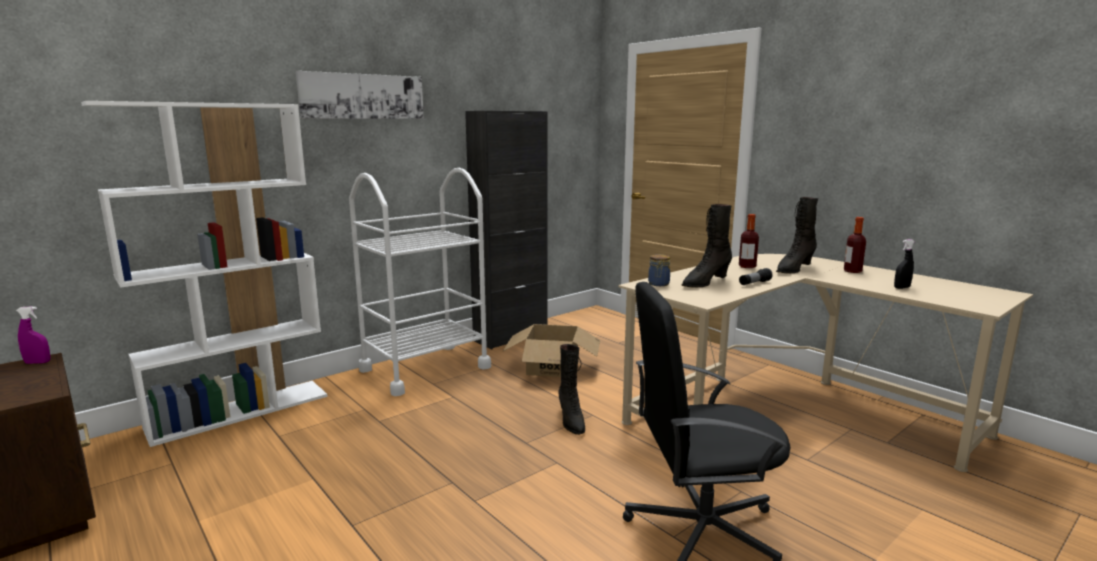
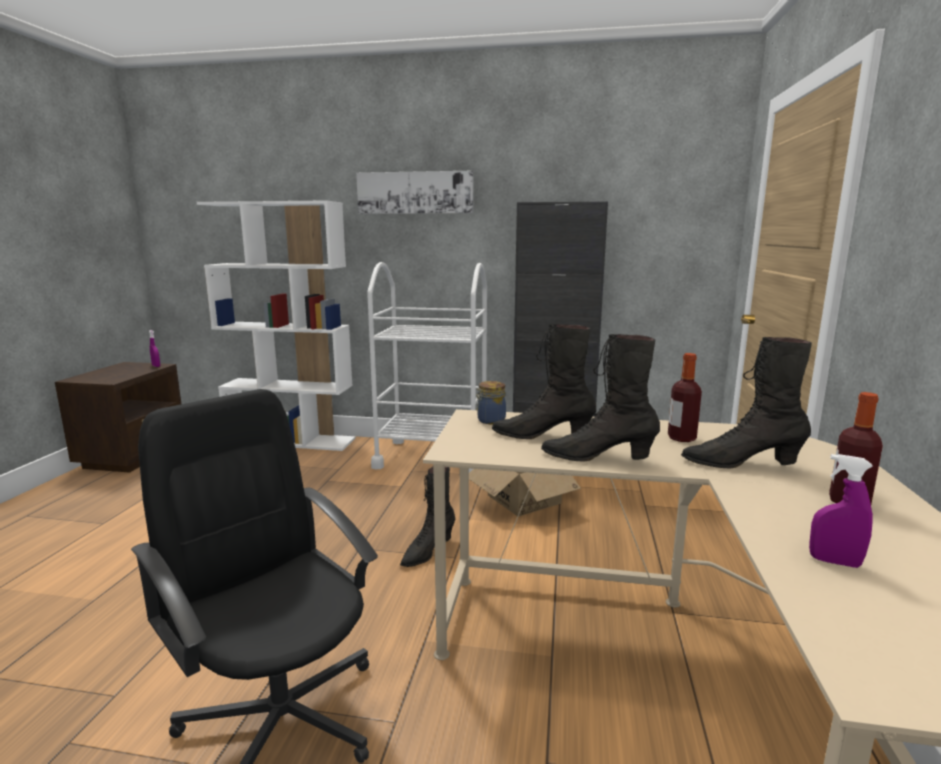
camera: 50 degrees right, 0 degrees up
(754, 283) = (597, 457): flashlight -> black boot
(901, 287) = (834, 562): black spray bottle -> purple spray bottle

